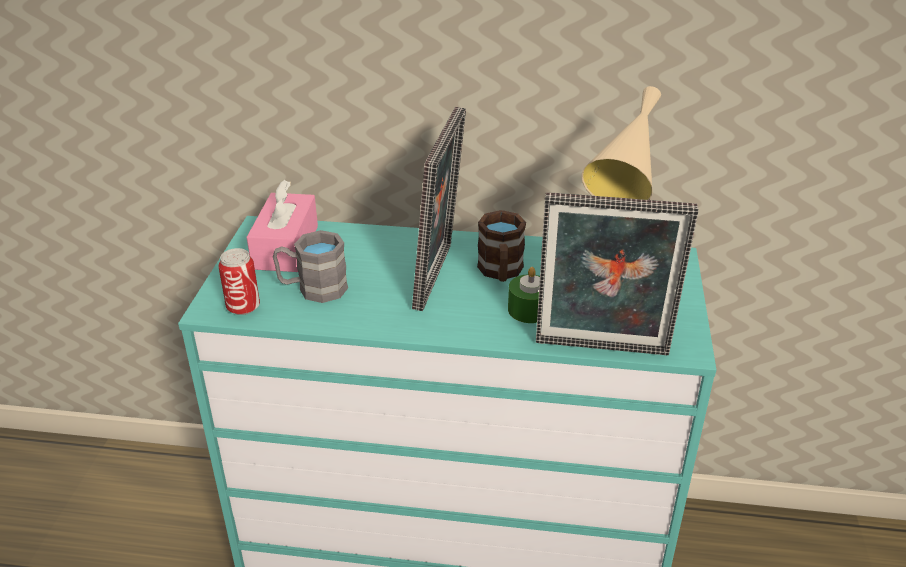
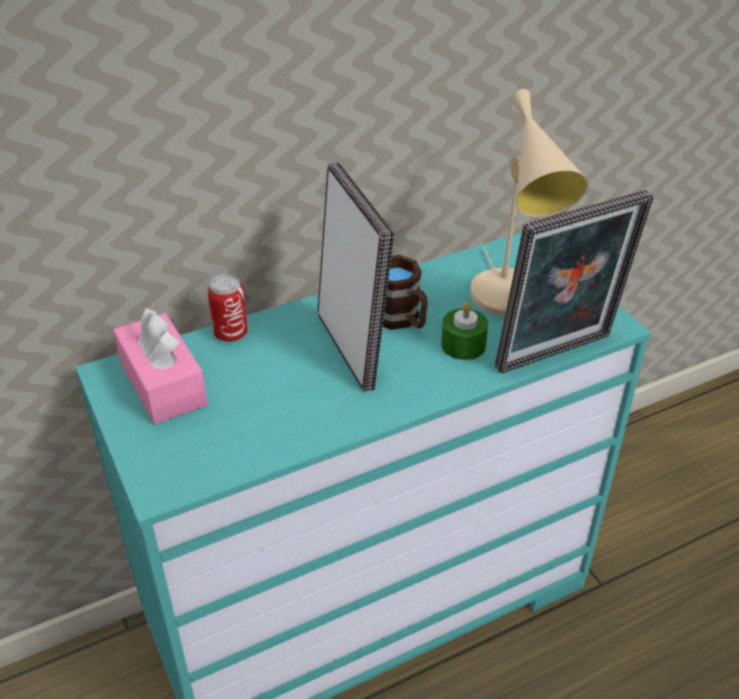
camera: 35 degrees left, 5 degrees up
(243, 307) = (193, 470): can -> can (231, 334)
(312, 289) = (243, 416): grey mug -> none

